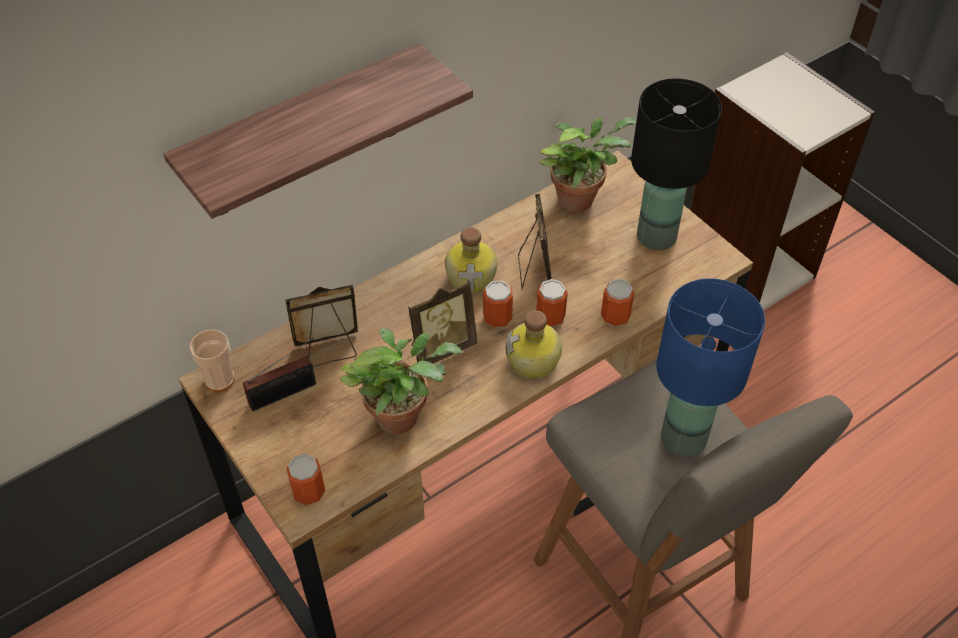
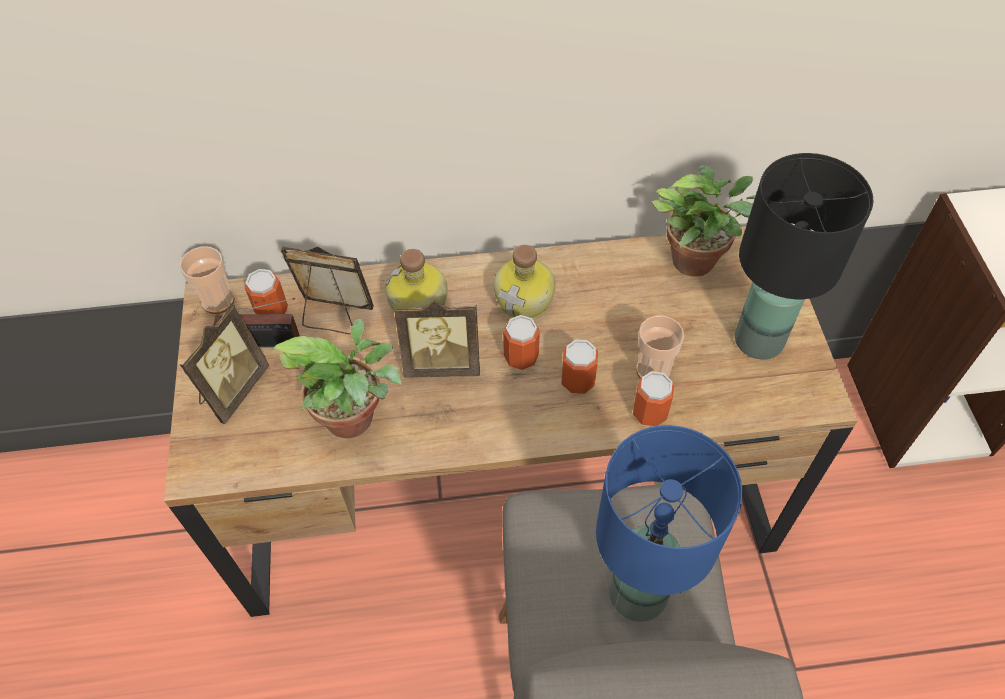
camera: 30 degrees right, 5 degrees up
(303, 134) = (341, 70): shelf -> none
(309, 492) = (215, 456): can -> can (272, 311)
(534, 361) = (527, 423): bottle -> bottle (419, 306)
(535, 272) = (594, 323): picture frame -> picture frame (233, 390)
(598, 287) = (653, 370): none -> cup

